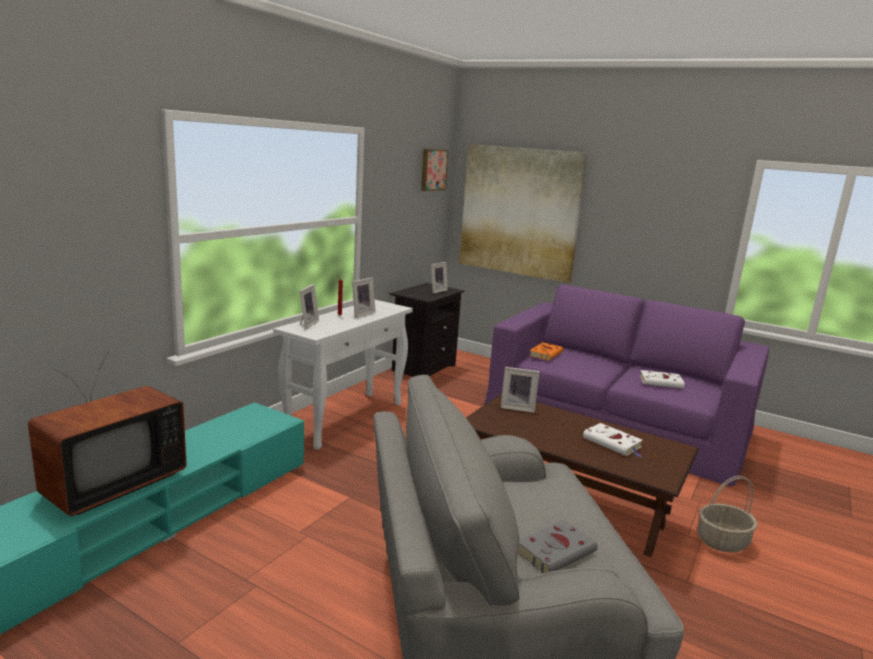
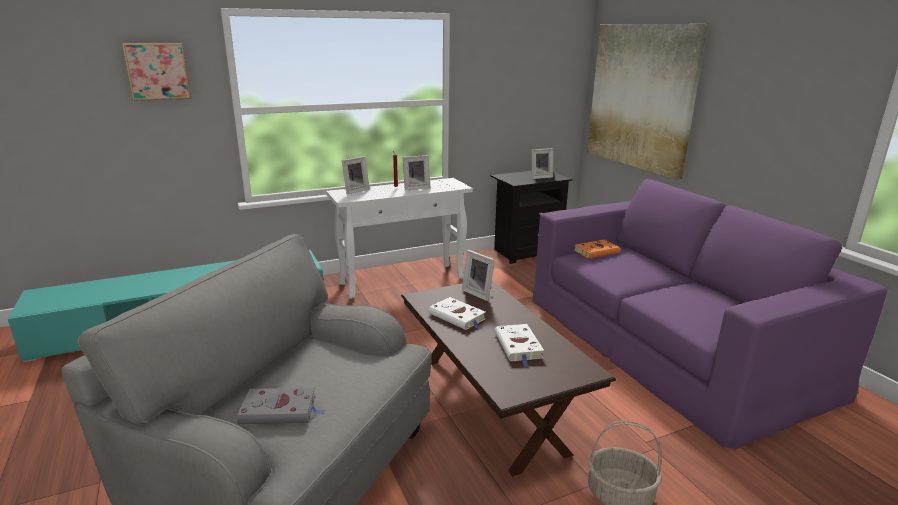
camera: 35 degrees right, 5 degrees up
(109, 484) = (153, 282): television -> none
(432, 169) = (555, 53): picture -> picture (158, 71)
(662, 382) = (691, 304): white book -> white book (458, 317)

